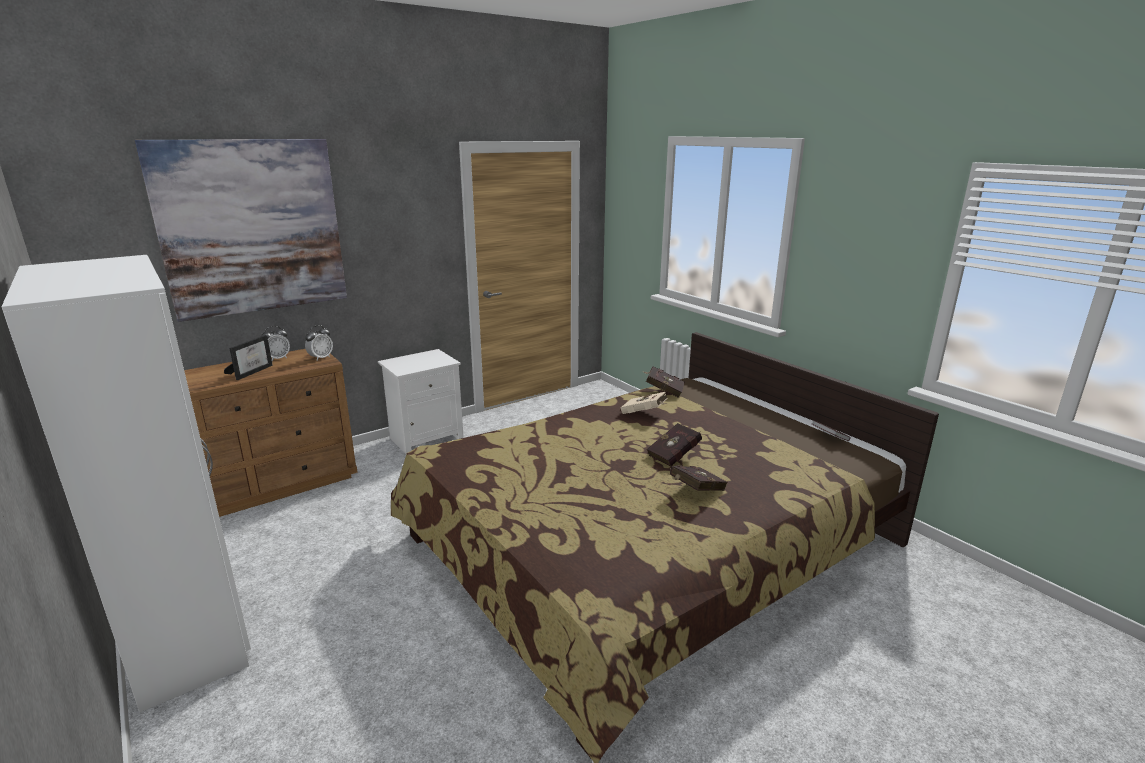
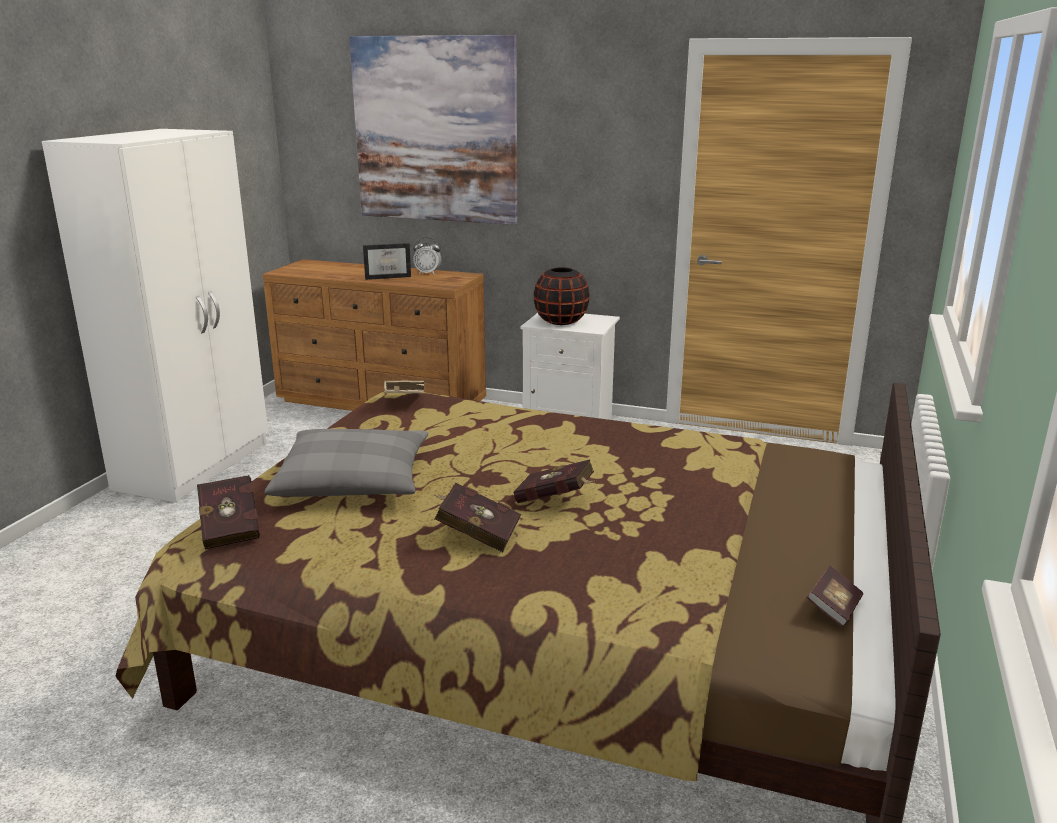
camera: 55 degrees right, 0 degrees up
(321, 358) = (453, 282): alarm clock -> none
(414, 364) = (561, 321): none -> black vase
(570, 509) = (353, 480): none -> grey pillow
(645, 414) = (651, 455): beige book -> beige book (404, 403)
(663, 391) = (747, 446): red book -> red book (231, 528)

